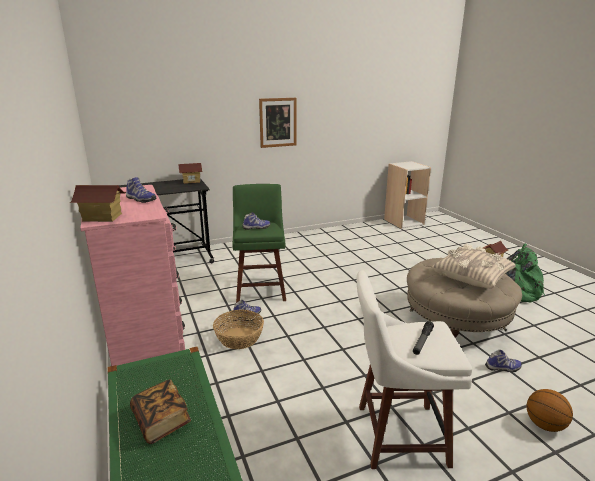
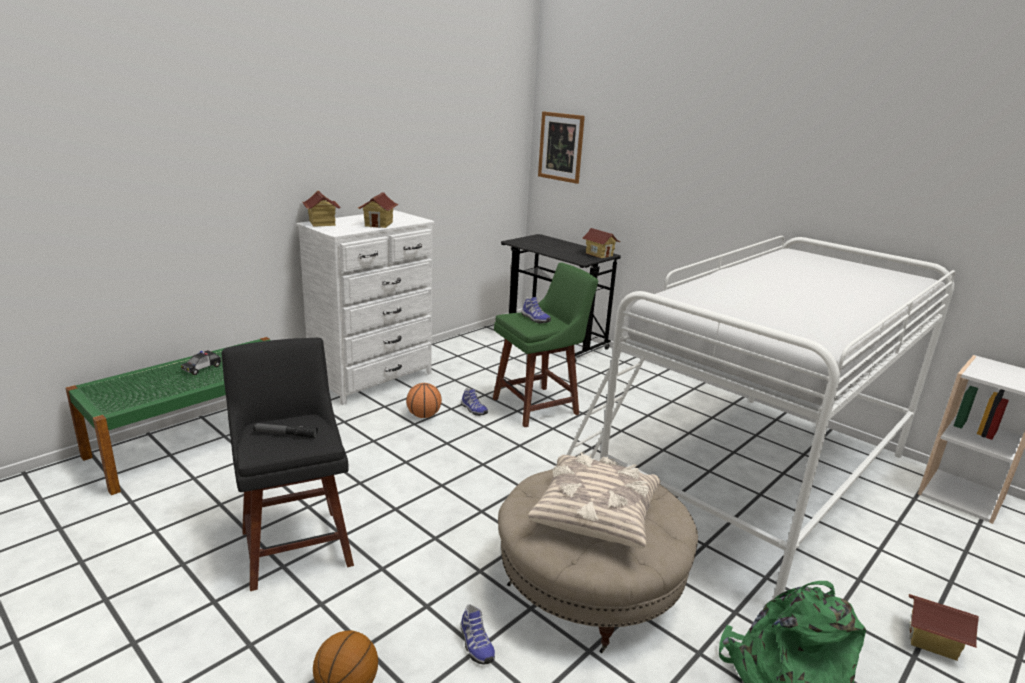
camera: 65 degrees right, 0 degrees up
(140, 199) = (379, 224): shoe -> toy house
(148, 353) = (373, 379): pink dresser -> white dresser
(161, 421) = (202, 368): book -> toy car
(239, 338) = (424, 416): basket -> basketball
(278, 122) = (746, 207): picture -> picture (561, 147)
(377, 254) = (754, 479): none -> white bed
(396, 434) = (296, 544): white stool -> black stool

